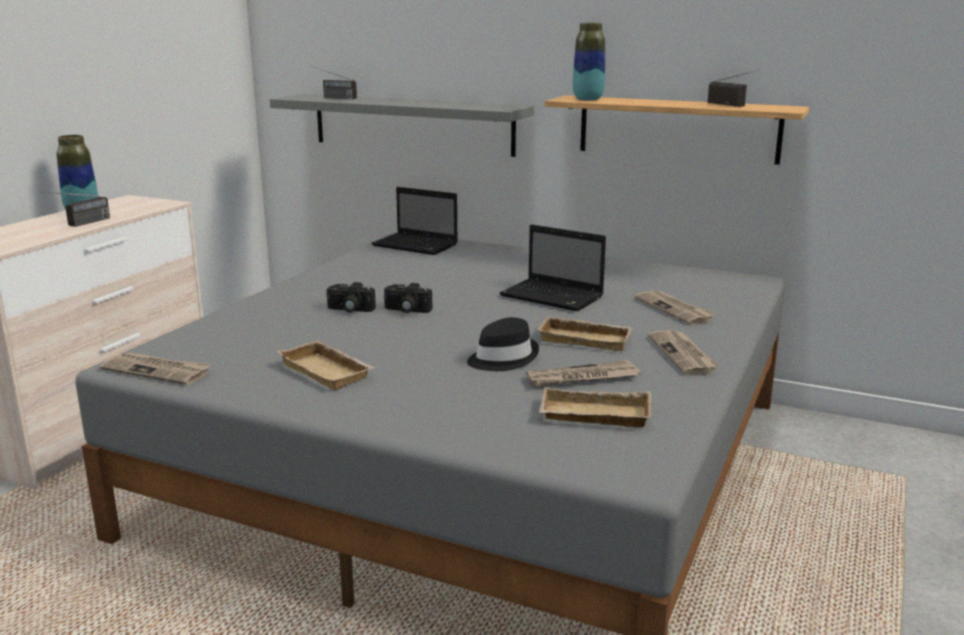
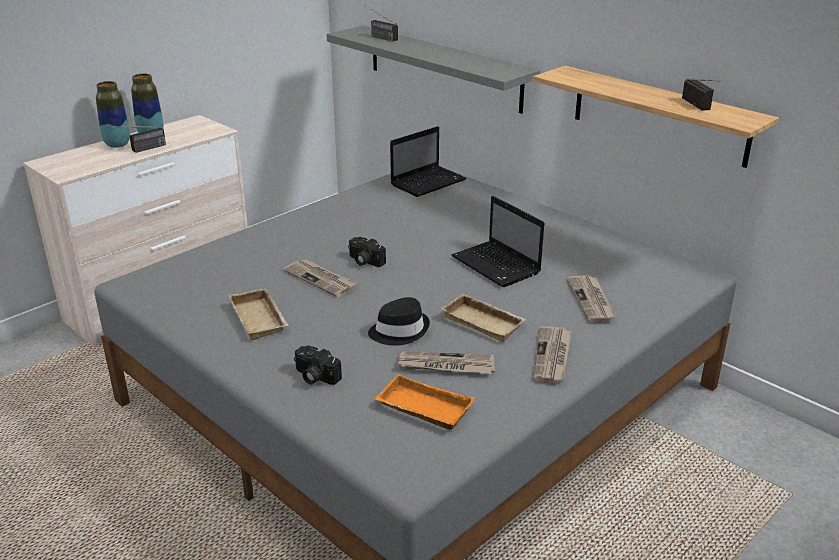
camera: 20 degrees right, 10 degrees up
(157, 371) = (146, 295): newspaper -> newspaper (321, 279)
(349, 310) = (321, 253): camera -> camera (314, 376)
(417, 245) = (429, 182): laptop -> laptop turned 90 degrees counterclockwise
(588, 99) = (574, 78): vase -> vase (117, 144)
(593, 416) = (422, 409): beige tray -> orange tray

